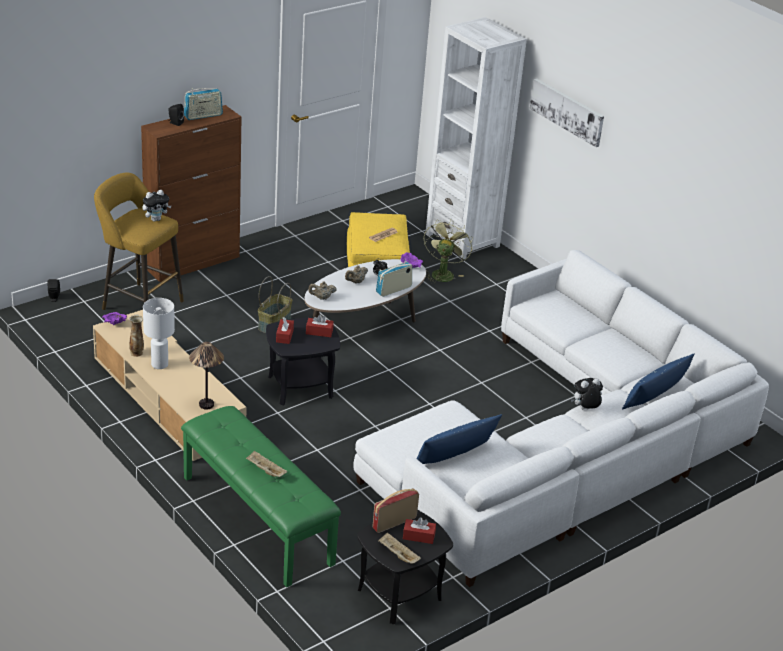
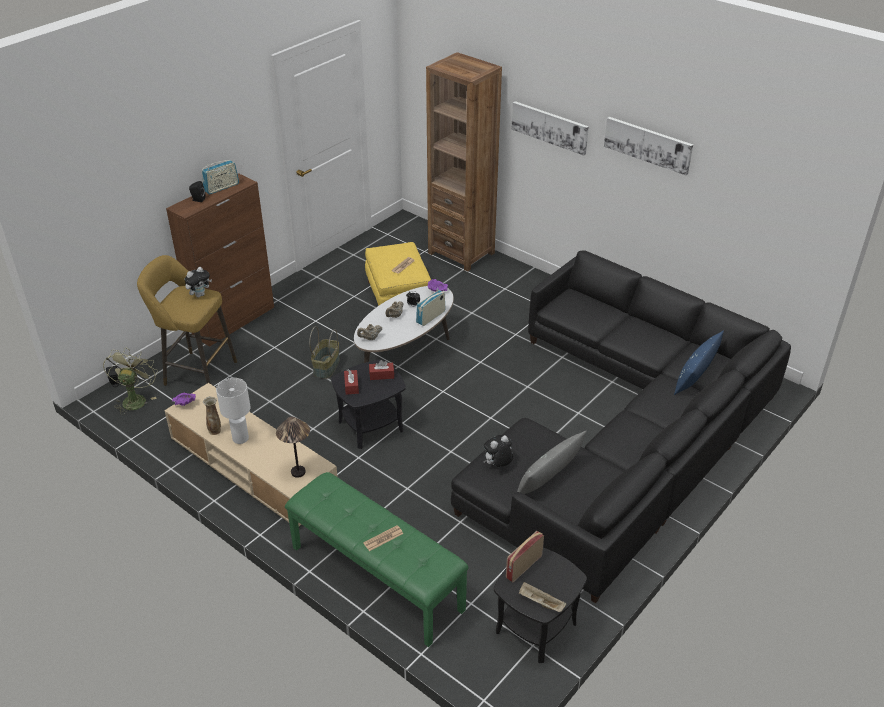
camera: 10 degrees left, 5 degrees up
(265, 470) = (383, 538): beige tray -> newspaper
(418, 536) = (552, 576): red tissue box -> none
(443, 273) = (456, 287): green fan -> green fan (135, 399)
(454, 455) = (548, 477): blue pillow -> grey pillow
(462, 240) = (461, 253): white bookcase -> brown bookcase
(564, 448) = (622, 436): white sofa -> black sofa
(585, 409) = (642, 402): plush toy -> plush toy (497, 465)
(658, 144) = (648, 144): none -> picture

